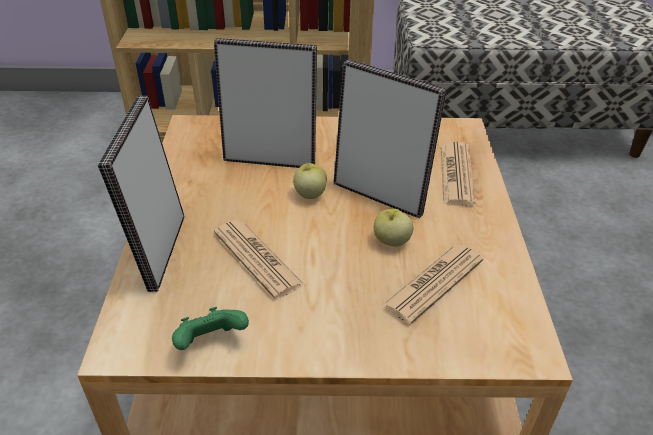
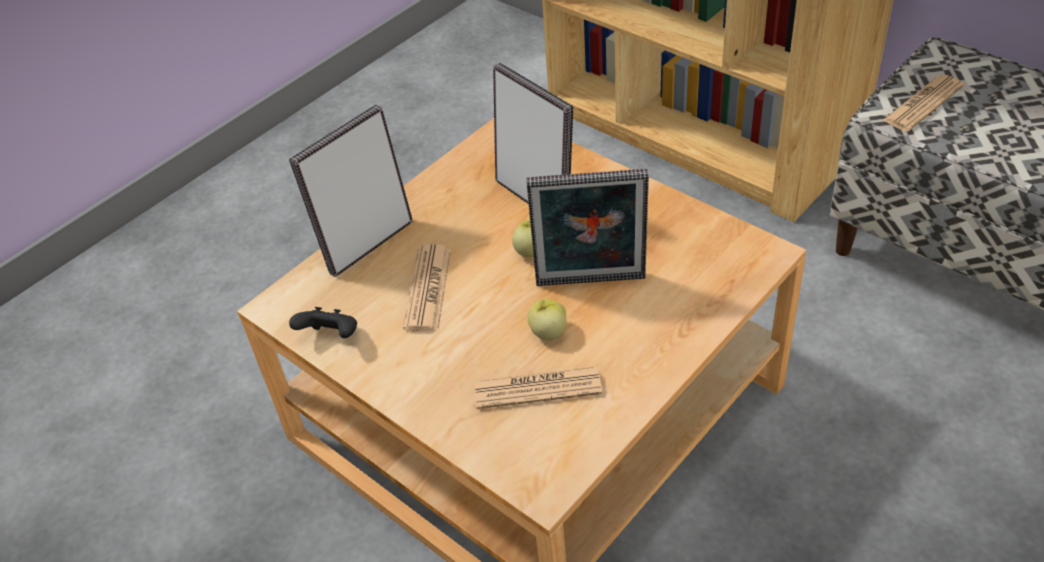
camera: 45 degrees right, 5 degrees up
(211, 342) = (331, 337): green game controller -> black game controller
(380, 195) = (591, 284): picture frame -> picture frame turned 105 degrees clockwise
(456, 174) = (690, 300): newspaper -> newspaper (923, 104)

